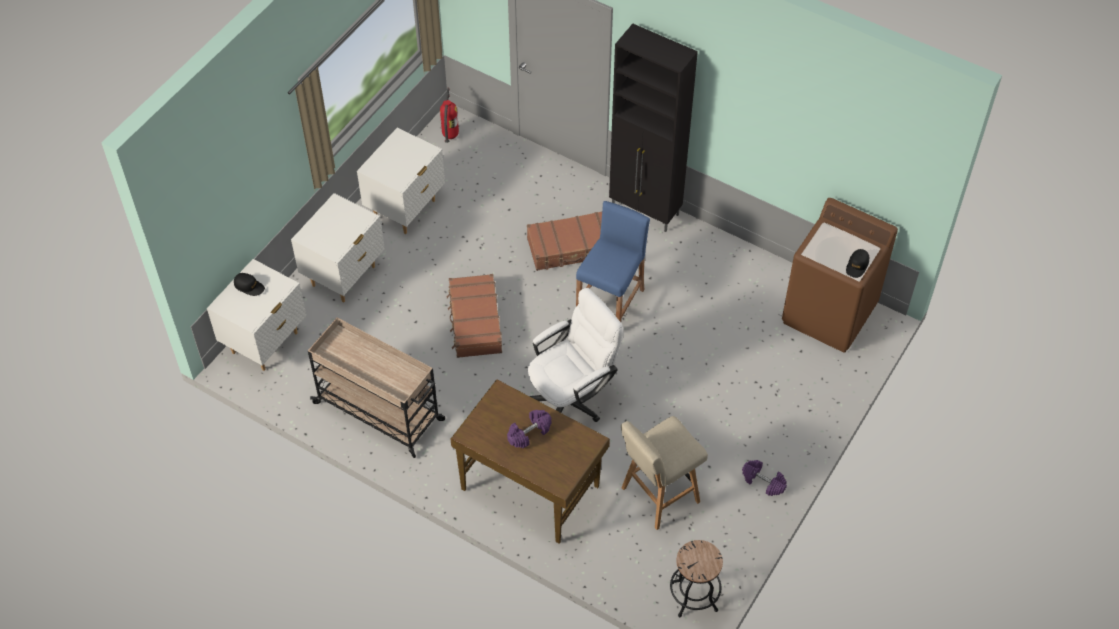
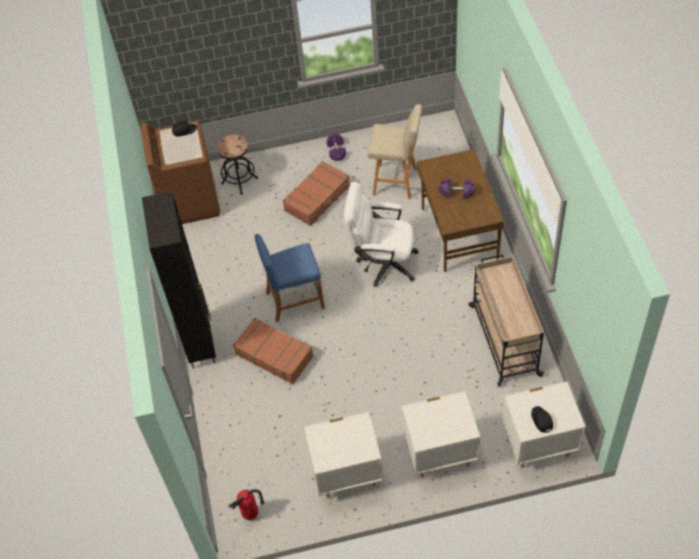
camera: 130 degrees left, 0 degrees up
(474, 322) = (388, 352): brown suitcase -> brown suitcase (317, 198)
(694, 596) = (433, 129): black stool -> black stool (239, 180)

